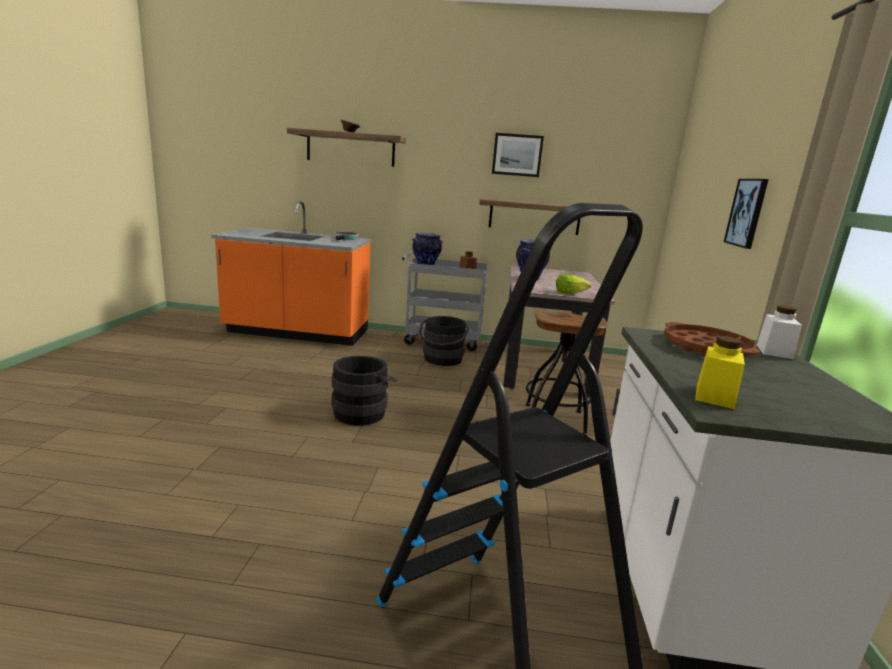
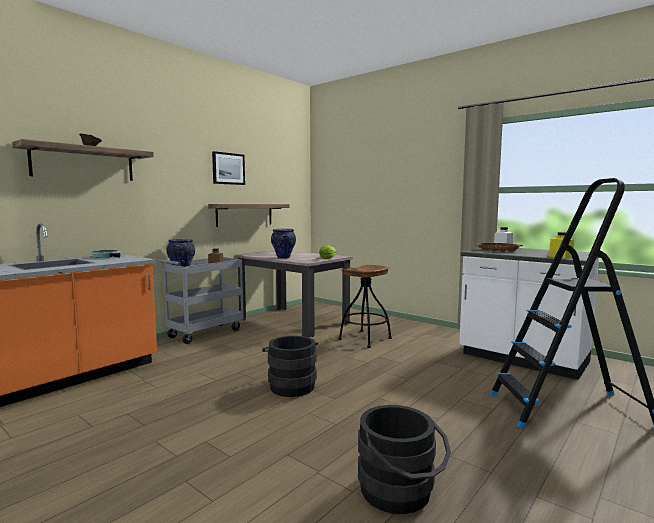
camera: 55 degrees left, 10 degrees down
(442, 360) = (238, 342): black bucket -> black bucket (401, 493)
(747, 213) = (408, 195): picture -> none

